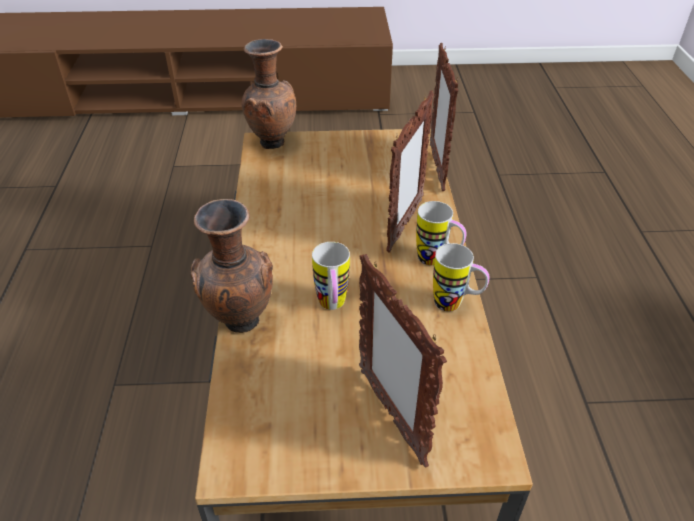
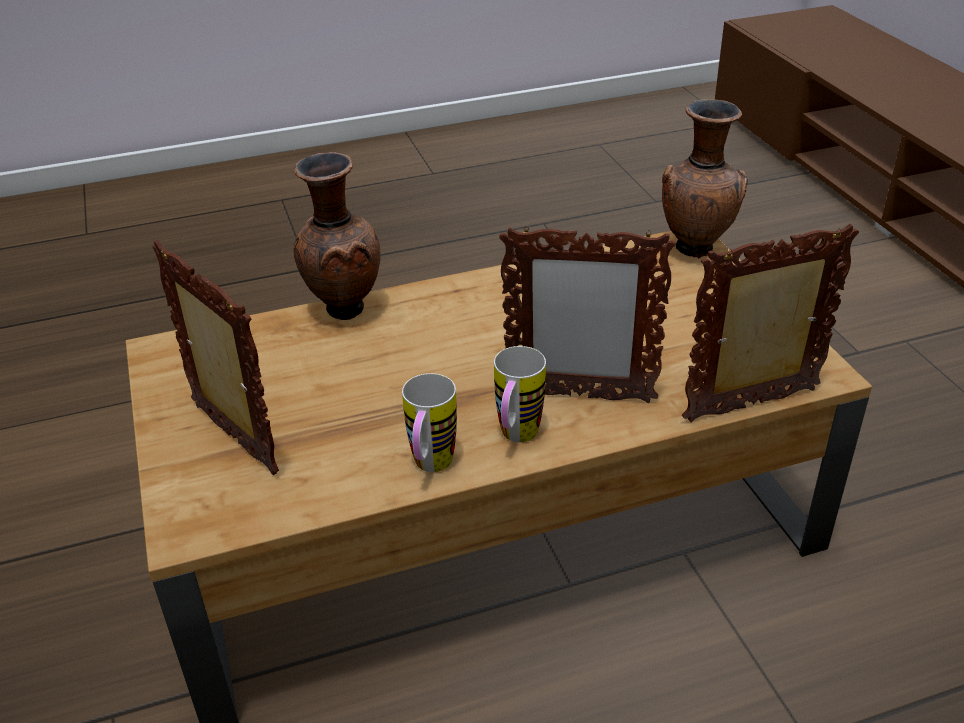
camera: 75 degrees right, 5 degrees down
(332, 307) = (390, 366): mug -> none
(391, 414) = (234, 440): picture frame -> picture frame turned 90 degrees clockwise

